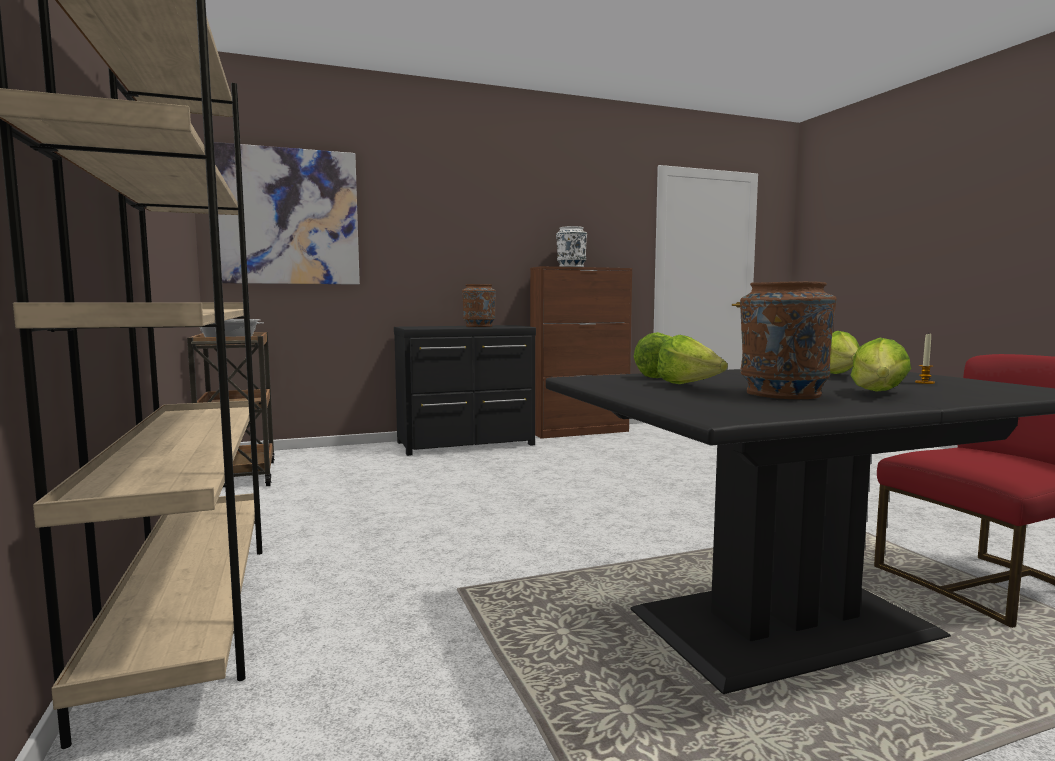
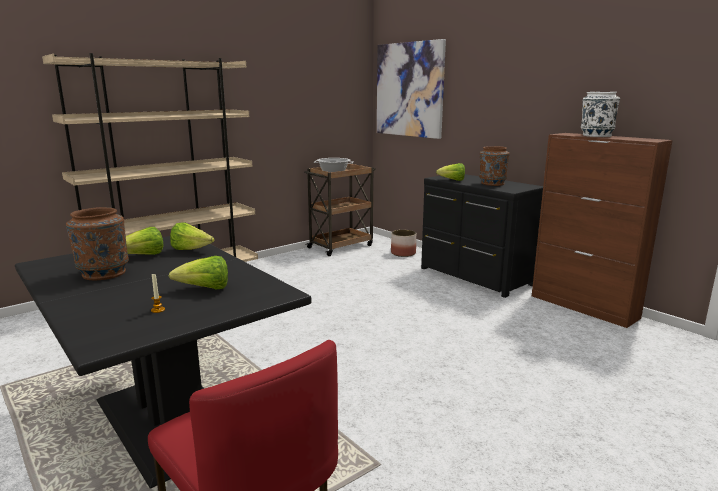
camera: 70 degrees right, 10 degrees up
(339, 454) = (403, 253): none -> planter
(878, 393) = (100, 293): lettuce -> lettuce (452, 180)

